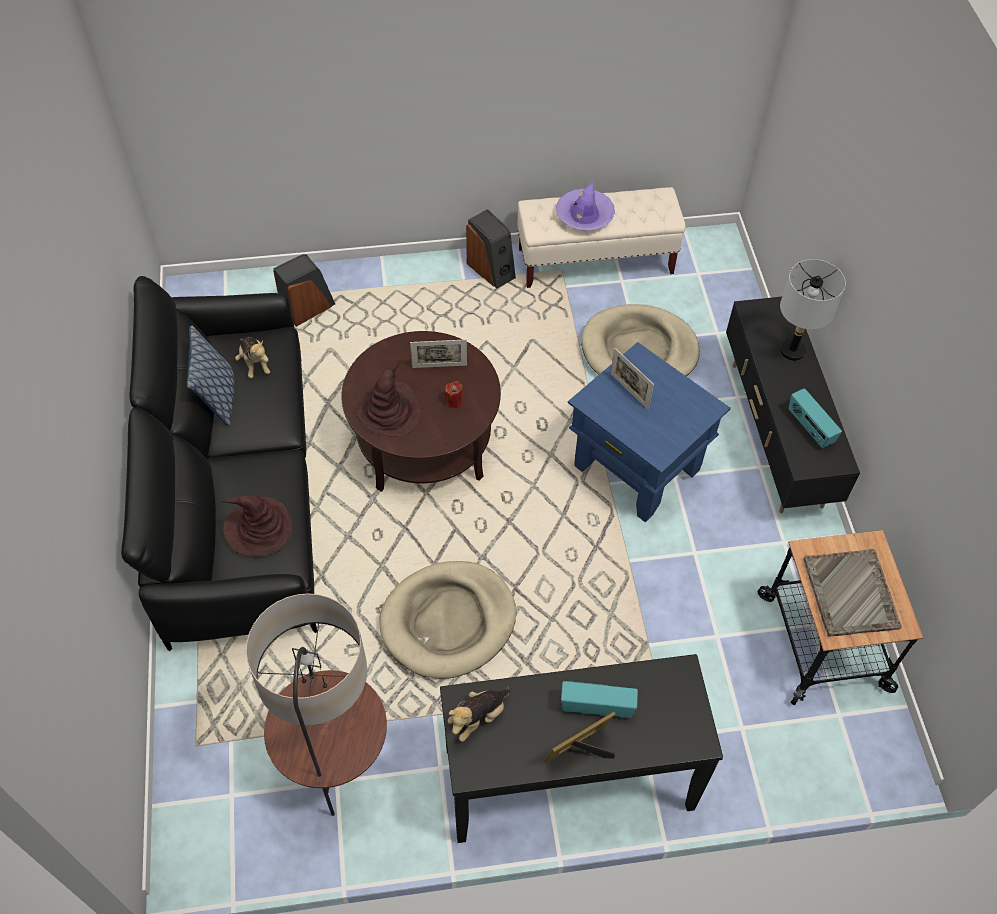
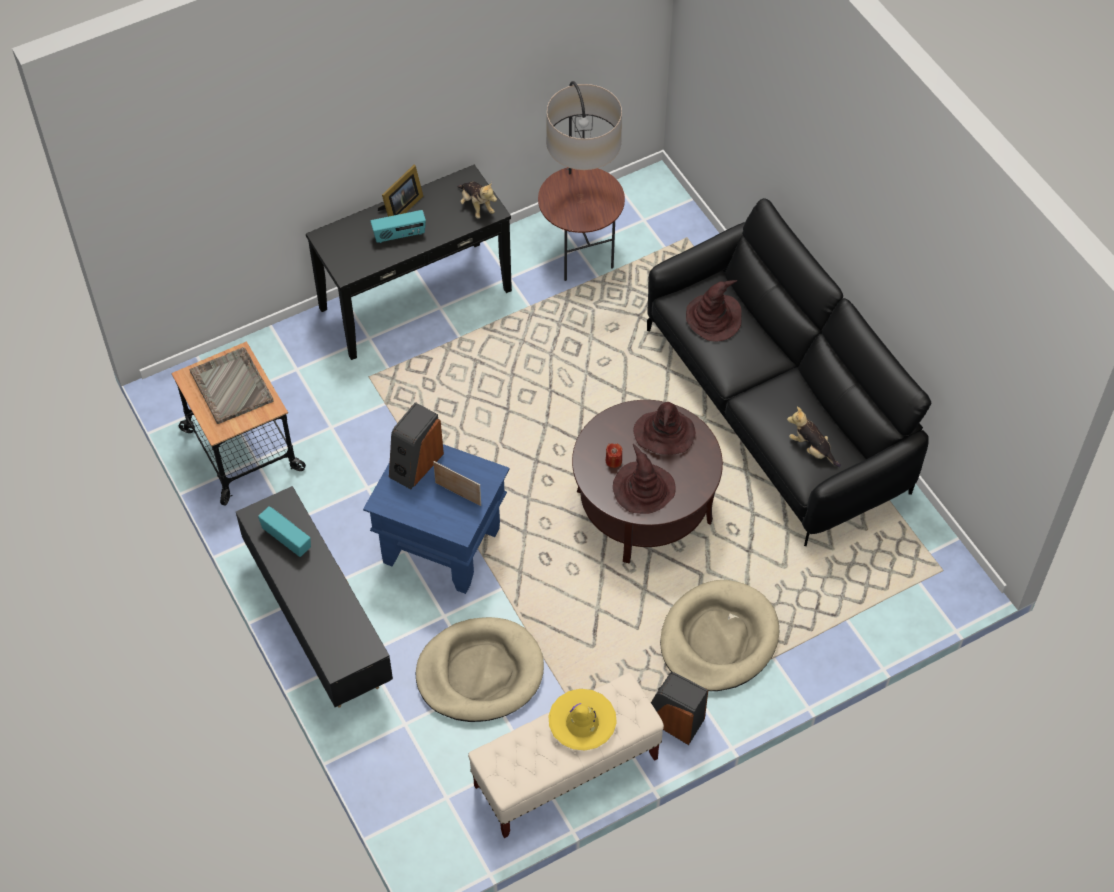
camera: 160 degrees right, 0 degrees up
(218, 399) = (819, 407): pillow -> none
(308, 307) = (835, 605): speaker -> speaker (415, 464)
(439, 366) = (643, 489): picture frame -> brown hat
(448, 621) = (549, 370): beige dog bed -> beige dog bed (718, 639)
(478, 717) = (476, 206): plush toy -> plush toy turned 120 degrees clockwise
(584, 215) = (582, 723): purple hat -> yellow hat
(792, 351) = (318, 616): grey table lamp -> none

